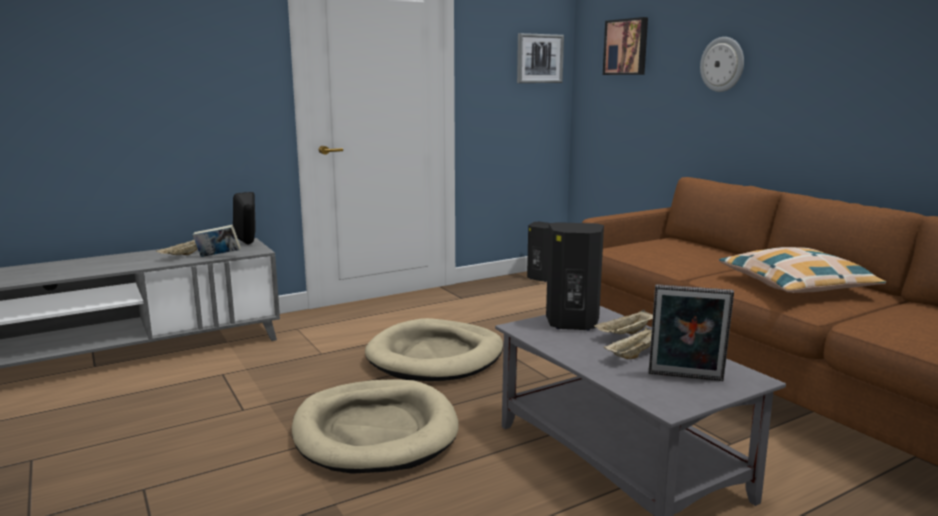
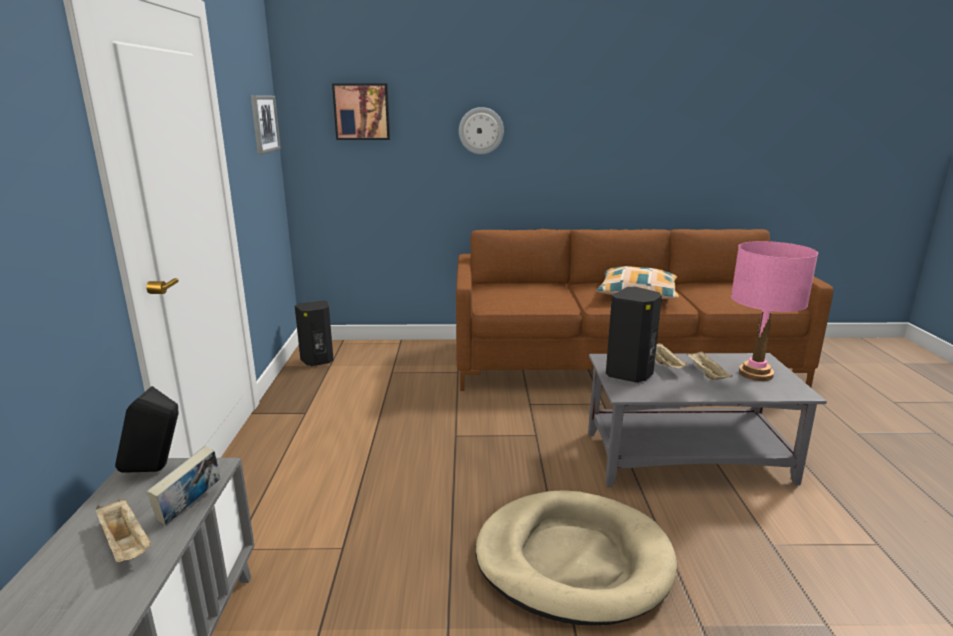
camera: 60 degrees left, 5 degrees up
(436, 356) = (435, 473): beige dog bed -> none
(685, 378) = (755, 374): picture frame -> pink table lamp

